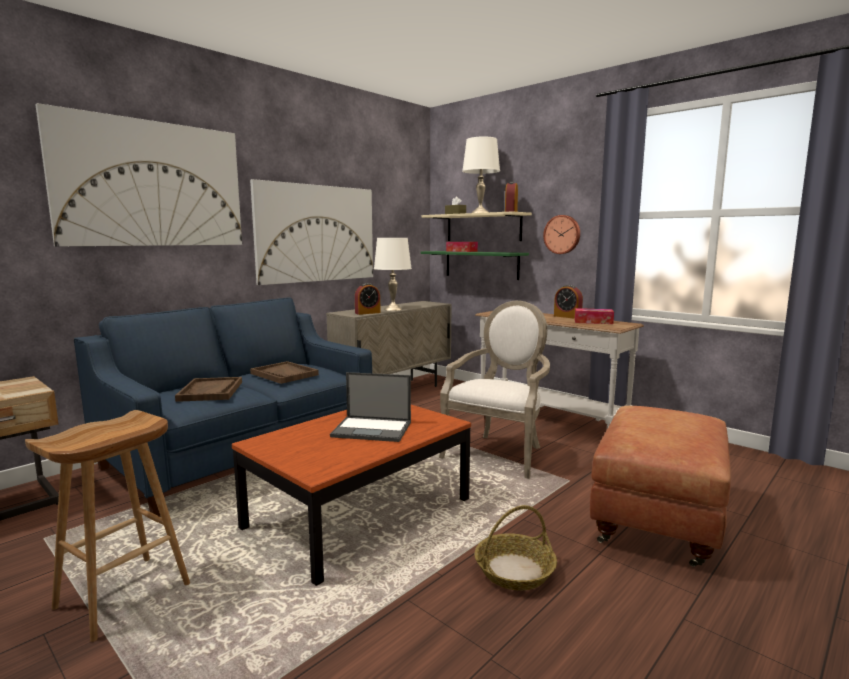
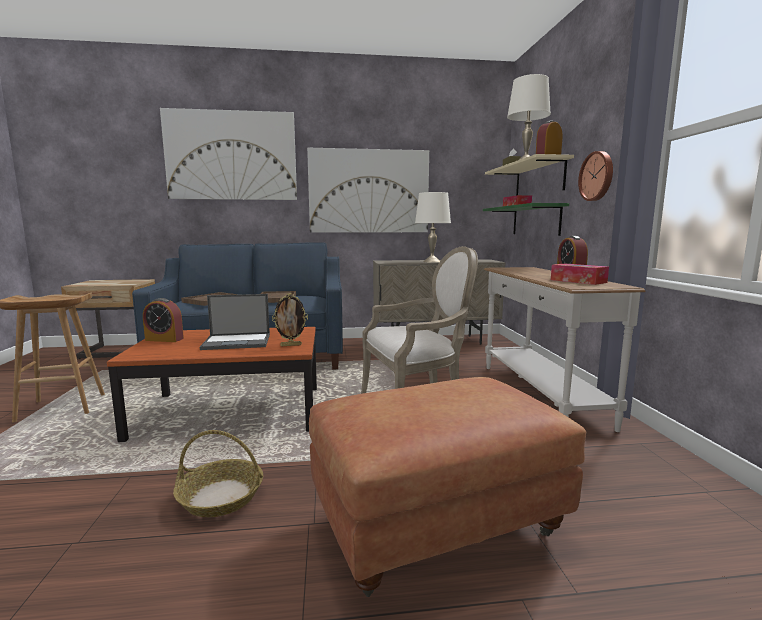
camera: 40 degrees right, 0 degrees up
(367, 313) = (399, 262): alarm clock -> alarm clock (164, 339)
(373, 429) = (238, 342): laptop -> laptop turned 60 degrees counterclockwise
(430, 419) = (291, 345): none -> picture frame

